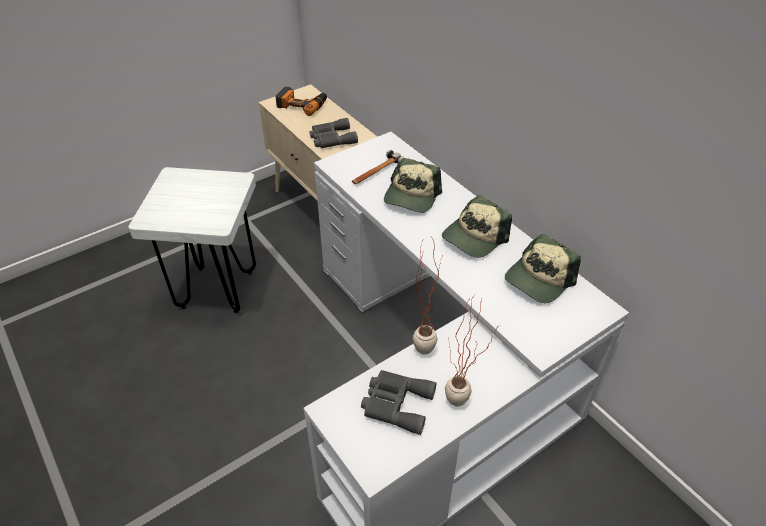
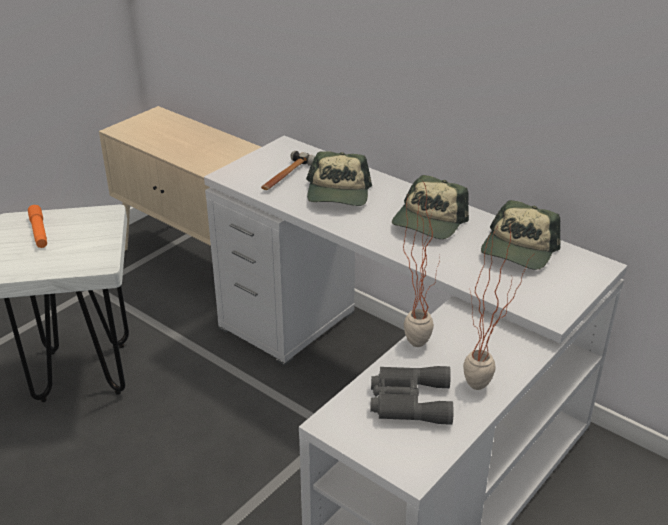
camera: 15 degrees left, 10 degrees down
(185, 188) = (39, 232): none -> orange flashlight
(302, 104) = (156, 127): power drill -> none
(331, 138) = (209, 156): grey binoculars -> none

